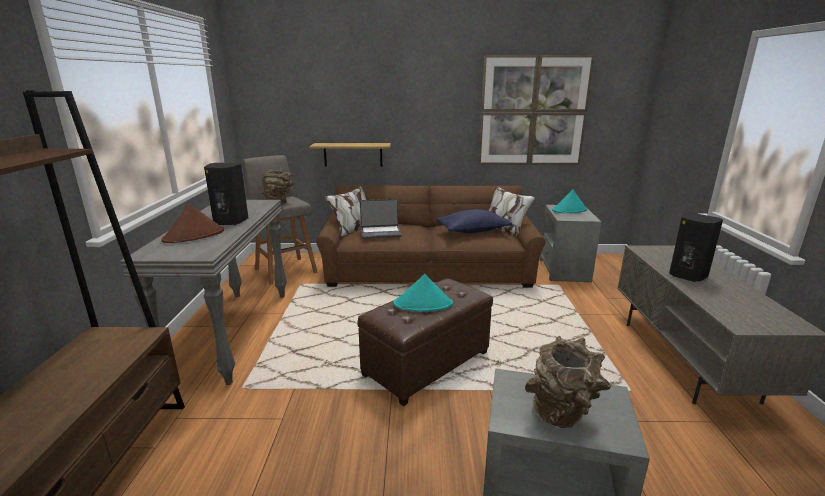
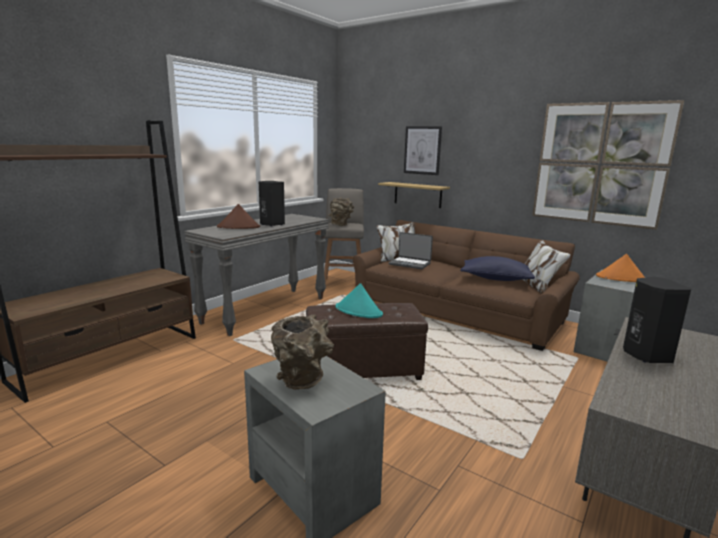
camera: 35 degrees right, 5 degrees down
(353, 104) = (422, 150): none -> picture
(569, 210) = (621, 278): turquoise hat -> orange hat

